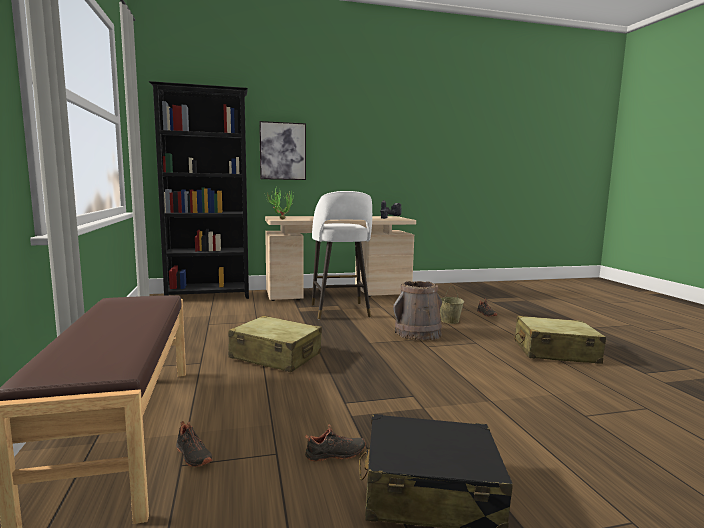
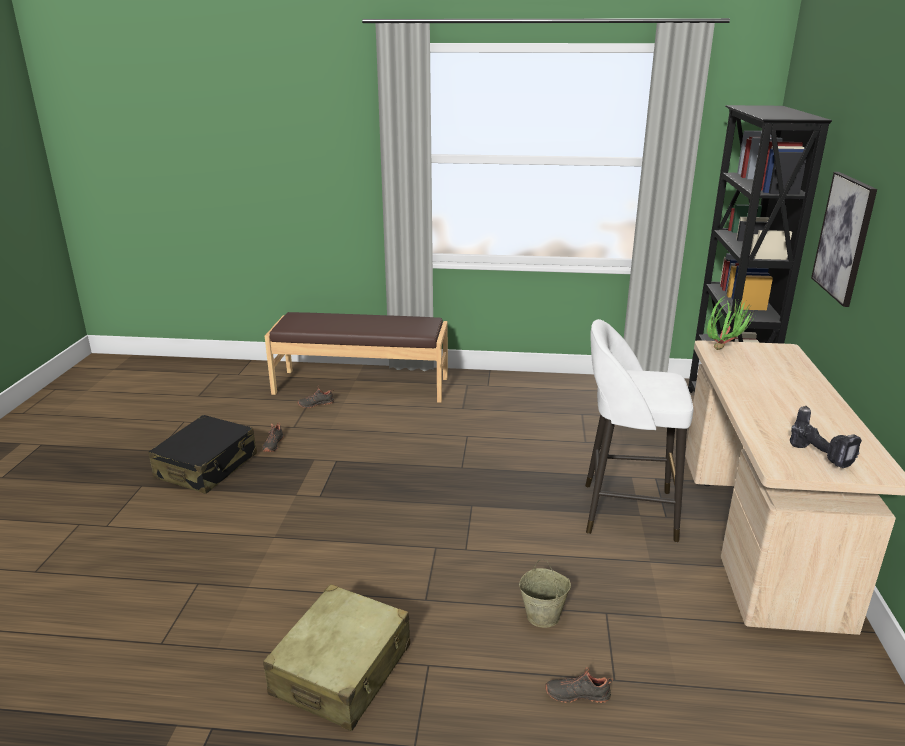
camera: 110 degrees right, 15 degrees up
(275, 356) = (458, 442): beige suitcase -> none
(418, 333) = (489, 556): brown bucket -> none

